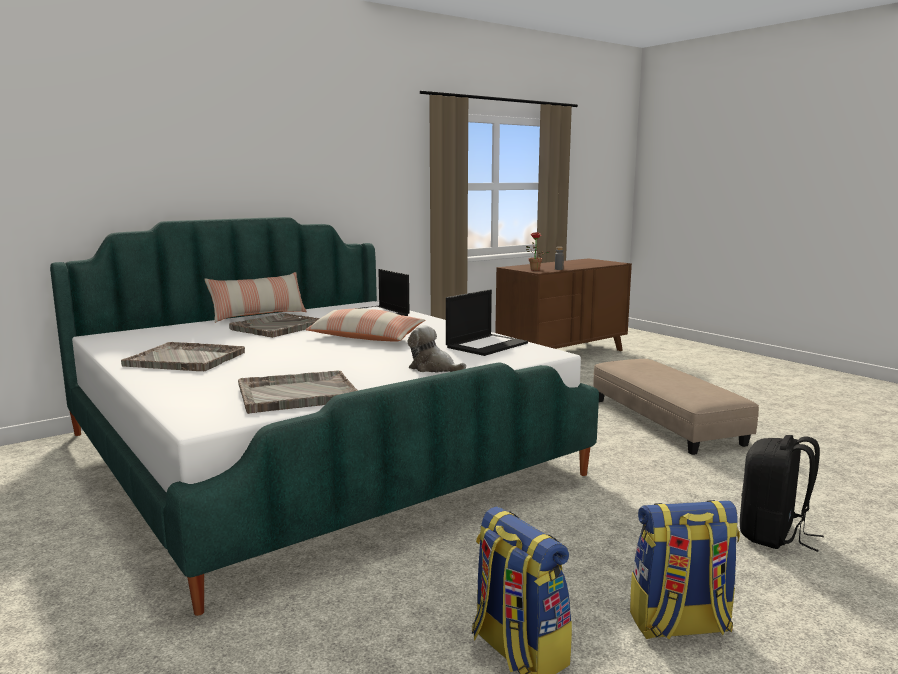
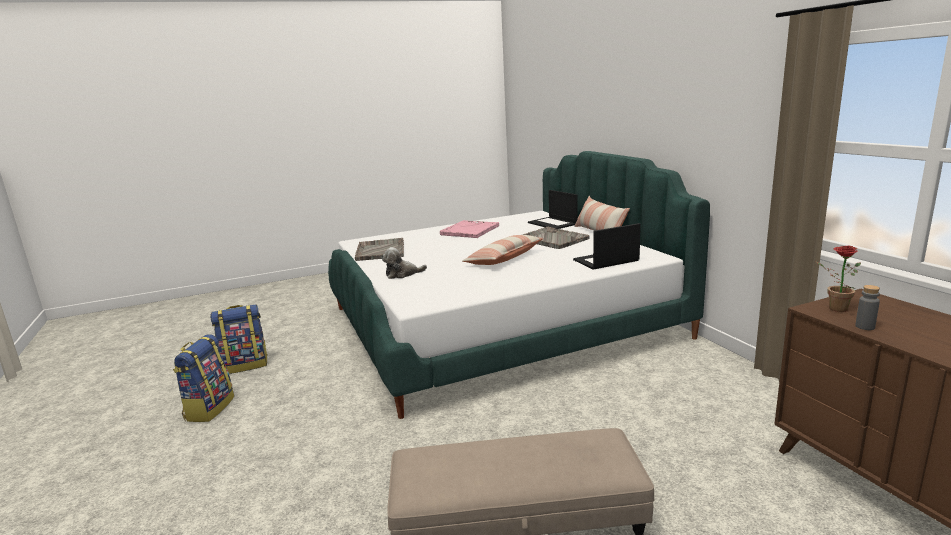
camera: 105 degrees right, 5 degrees up
(186, 359) = (469, 230): grey tray -> pink tray
(433, 368) = (402, 274): plush toy -> plush toy turned 150 degrees counterclockwise
(486, 345) = (457, 290): laptop -> laptop (553, 223)
(773, 535) = (234, 482): black backpack -> none

